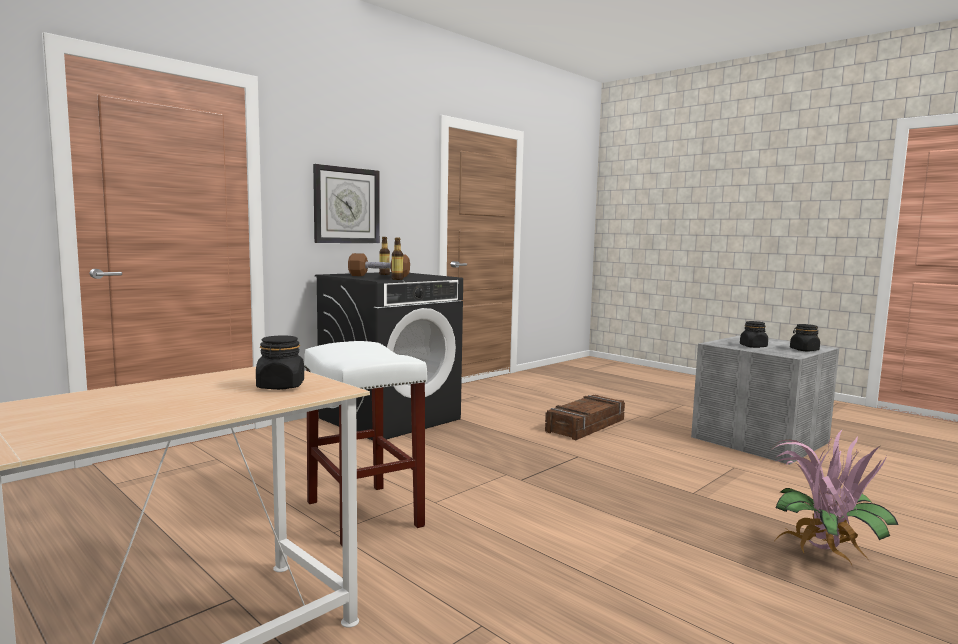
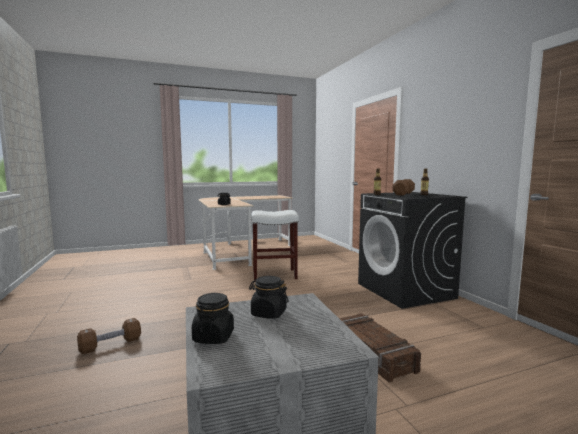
camera: 115 degrees right, 0 degrees up
(346, 205) = (439, 148): wall clock -> none
(823, 559) = (110, 344): potted plant -> brown dumbbell

